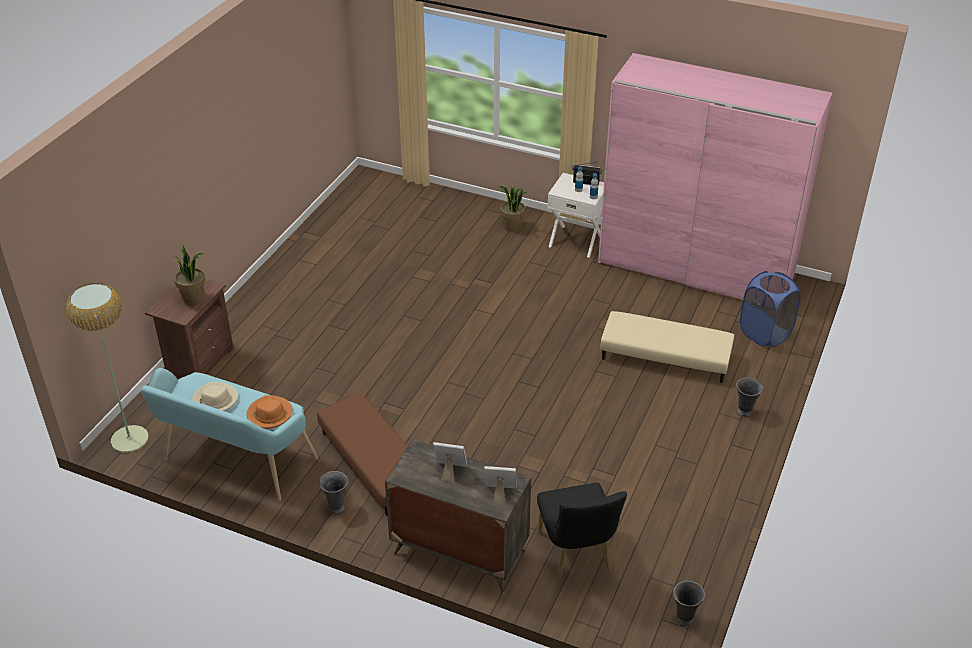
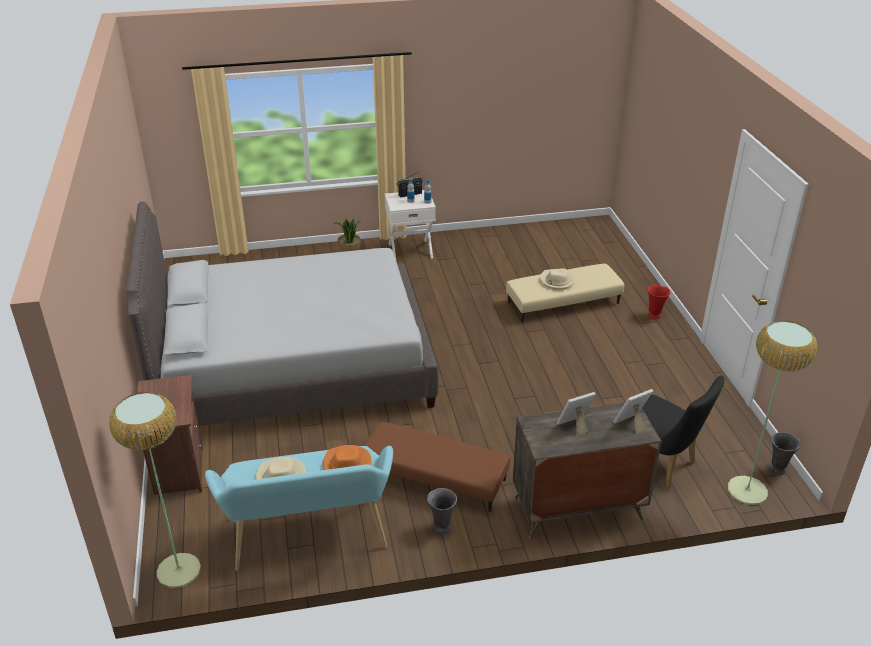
camera: 35 degrees left, 5 degrees down
(194, 298) = (173, 398): potted plant -> none
(361, 312) = (292, 366): none -> grey bed
(629, 622) = (747, 491): none -> floor lamp
(658, 331) = (557, 281): none -> beige hat
(696, 269) = (517, 238): pink wardrobe -> none
(745, 412) = (654, 316): grey vase -> red vase
(765, 333) = (609, 261): blue laundry basket -> none

